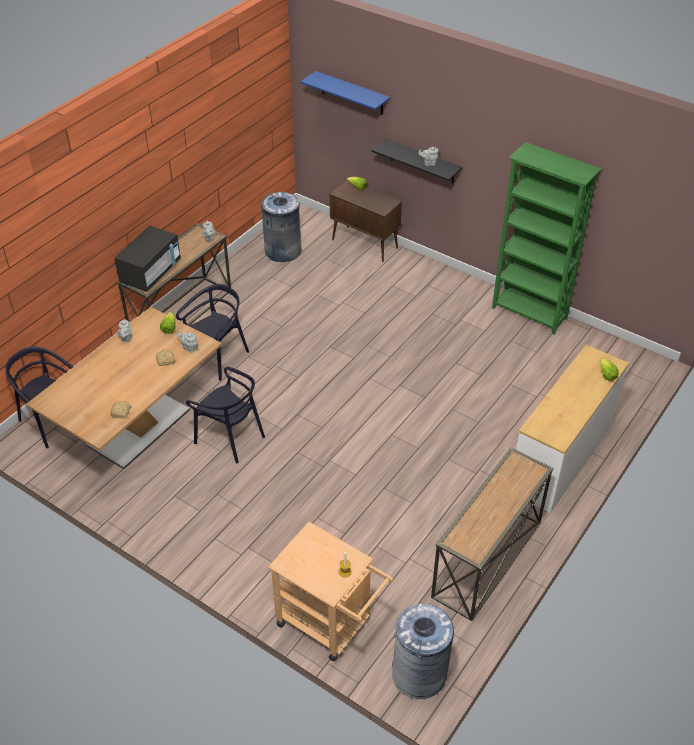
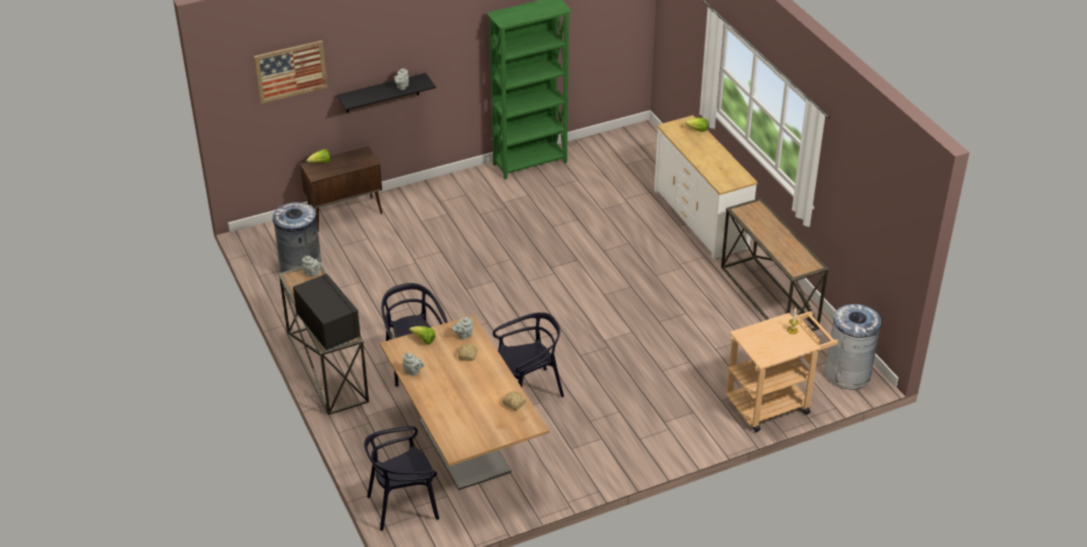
camera: 60 degrees left, 5 degrees down
(352, 93) = (290, 71): blue shelf -> picture

